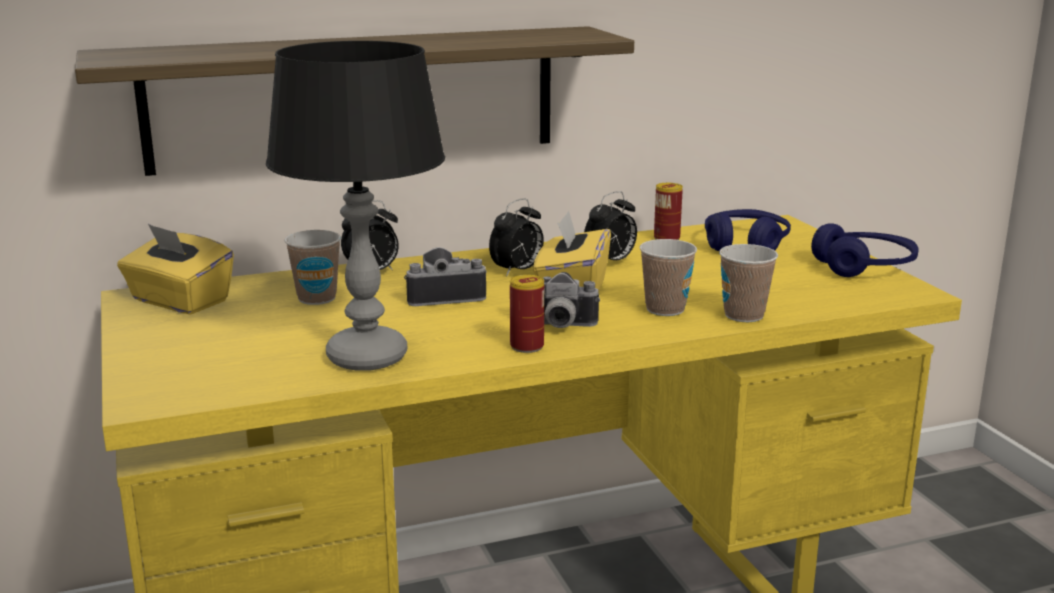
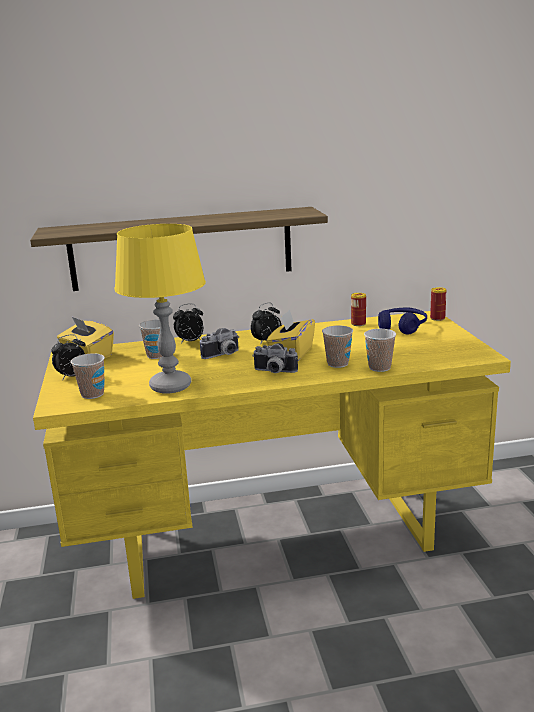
camera: 10 degrees right, 0 degrees up
(214, 376) = (92, 394): none -> cup
(367, 357) = (170, 386): black table lamp -> yellow table lamp
(445, 296) = (223, 355): camera -> camera turned 150 degrees clockwise
(527, 346) = (254, 382): can -> can (437, 318)
(610, 262) = (320, 337): alarm clock -> alarm clock (73, 377)
(864, 267) = (464, 341): blue headphones -> none

